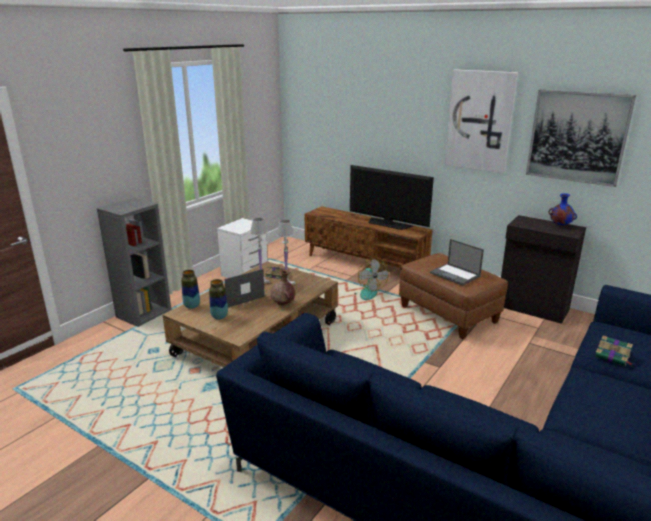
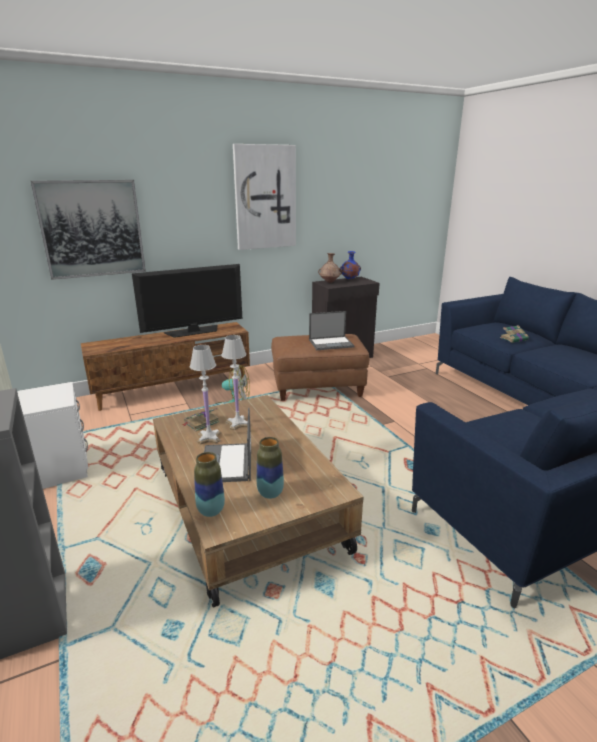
camera: 60 degrees left, 0 degrees up
(283, 304) = (284, 439): brown vase -> brown vase (330, 282)
(577, 137) = (345, 202): picture -> picture (92, 229)

